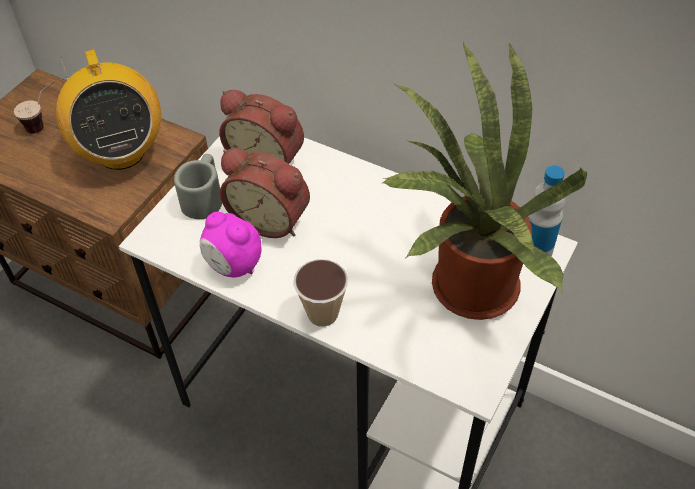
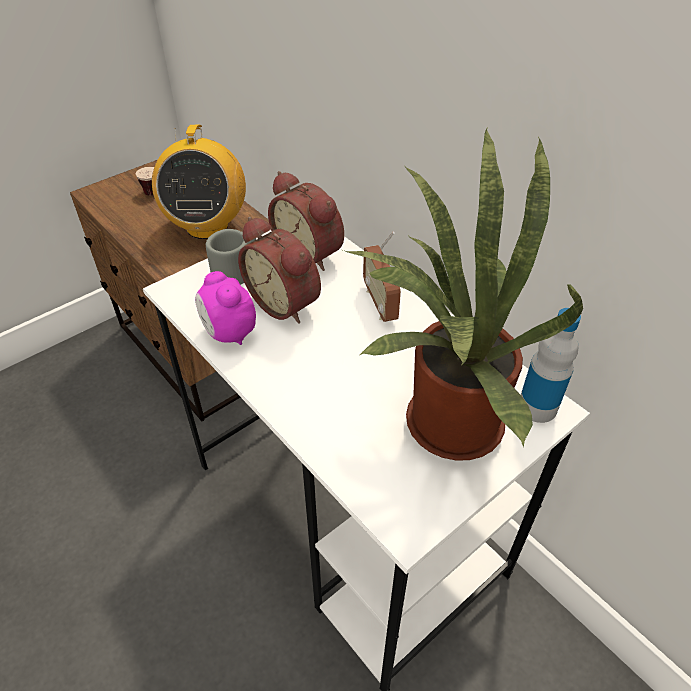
camera: 20 degrees right, 5 degrees down
(322, 314) = (286, 401): cup -> none
(359, 193) = (380, 303): none -> radio

